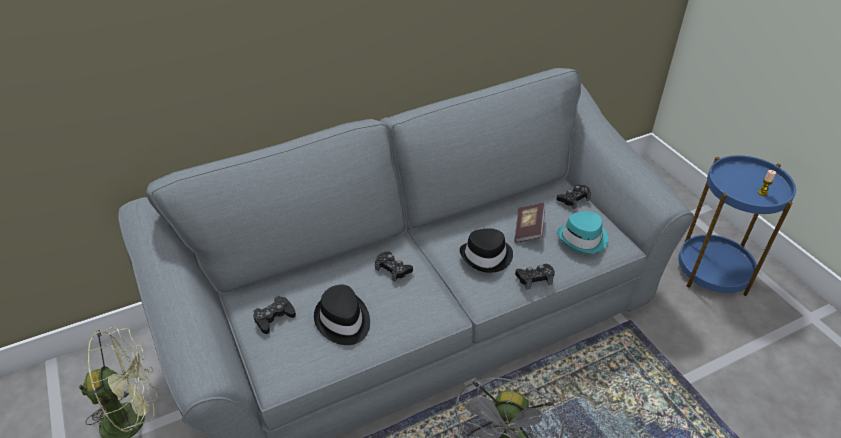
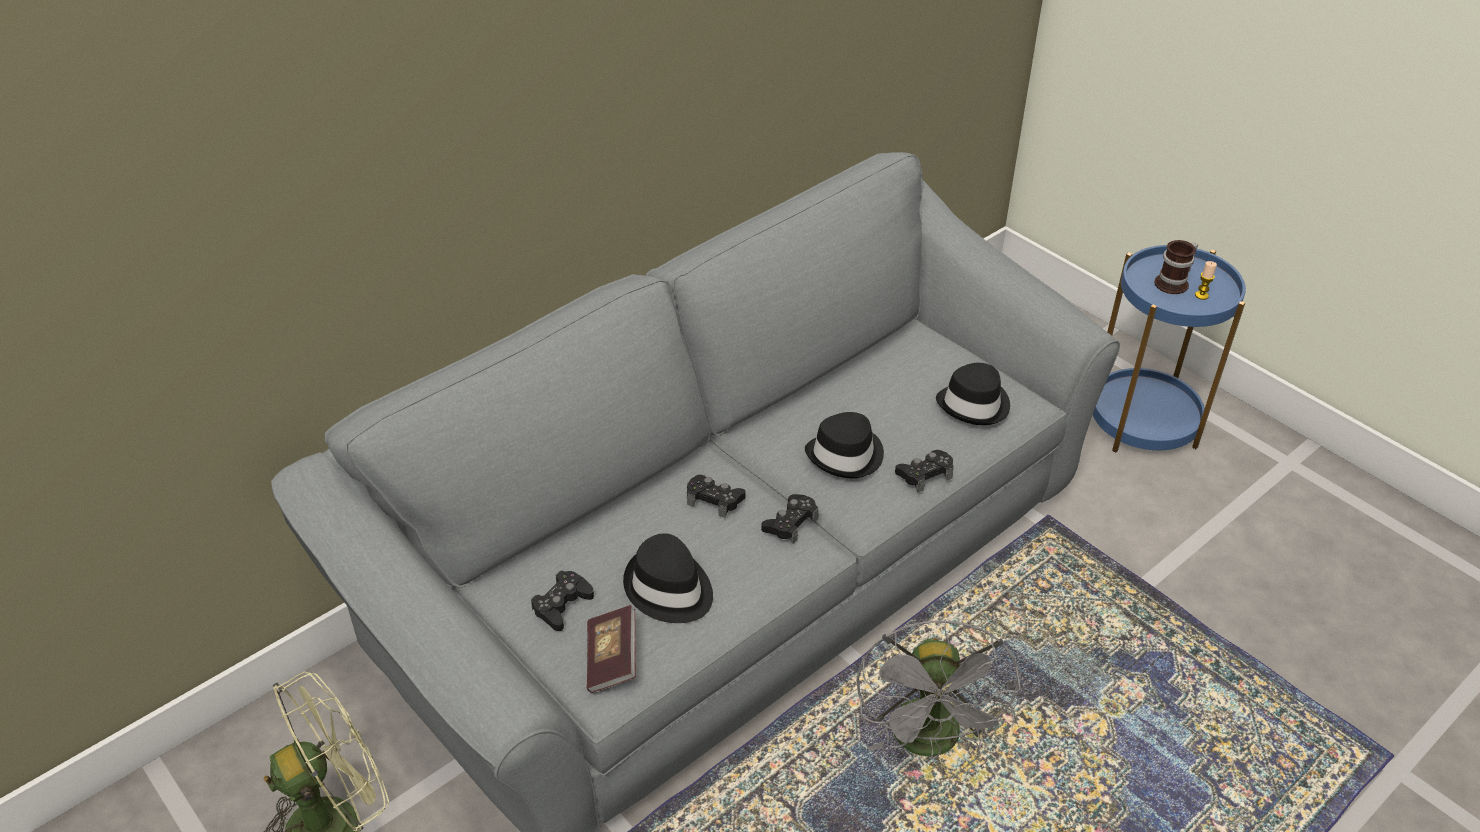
camera: 15 degrees left, 0 degrees up
(528, 229) = (892, 405): book -> book (612, 659)
(573, 199) = (941, 348): black game controller -> black game controller (790, 523)
(583, 239) = (974, 405): turquoise hat -> black hat
(745, 182) = (1174, 283): none -> mug

